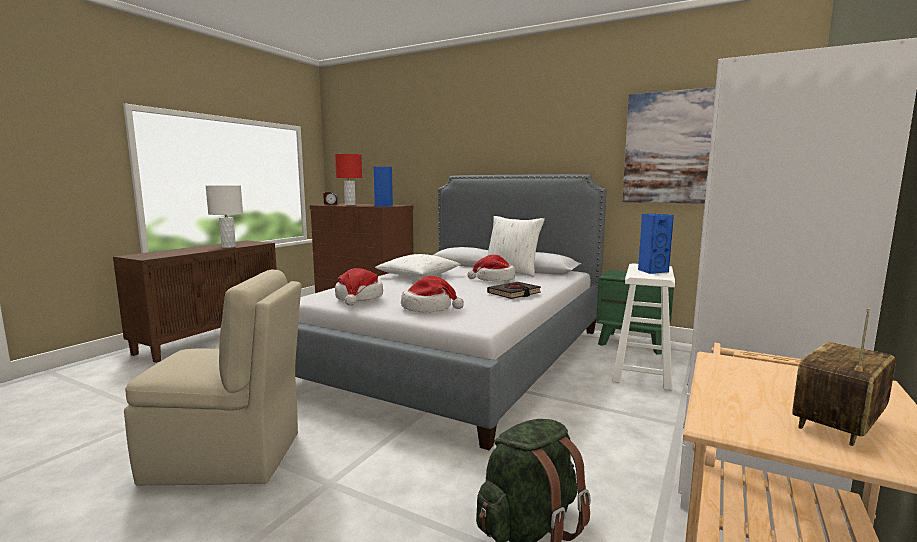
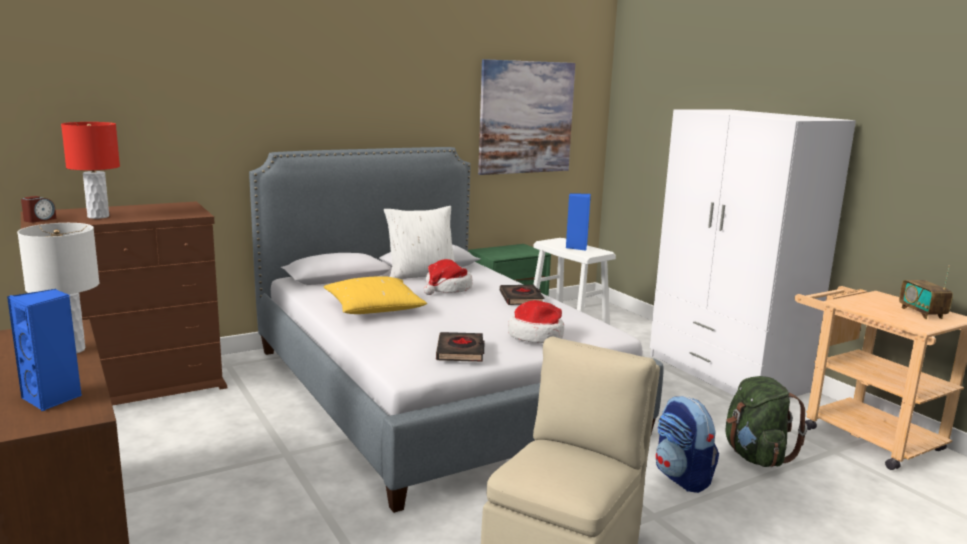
camera: 60 degrees left, 5 degrees up
(359, 298) = (460, 351): hat -> black book
(384, 206) = (187, 212): blue speaker -> blue speaker (53, 398)
(418, 276) = (374, 308): white pillow -> yellow pillow
(421, 485) = (682, 477): none -> backpack

